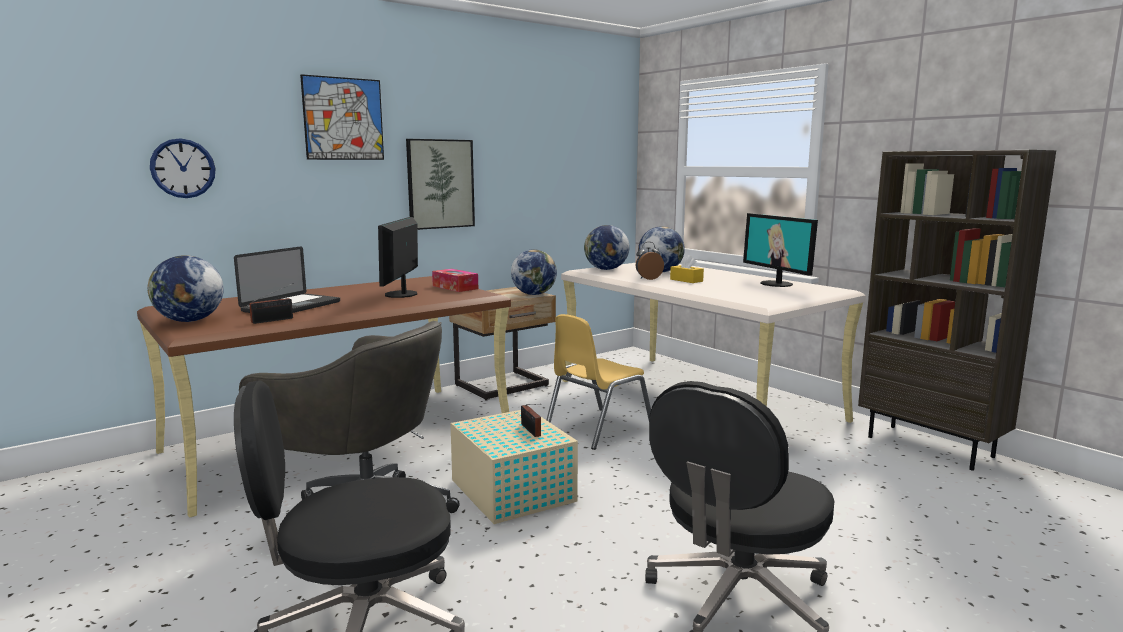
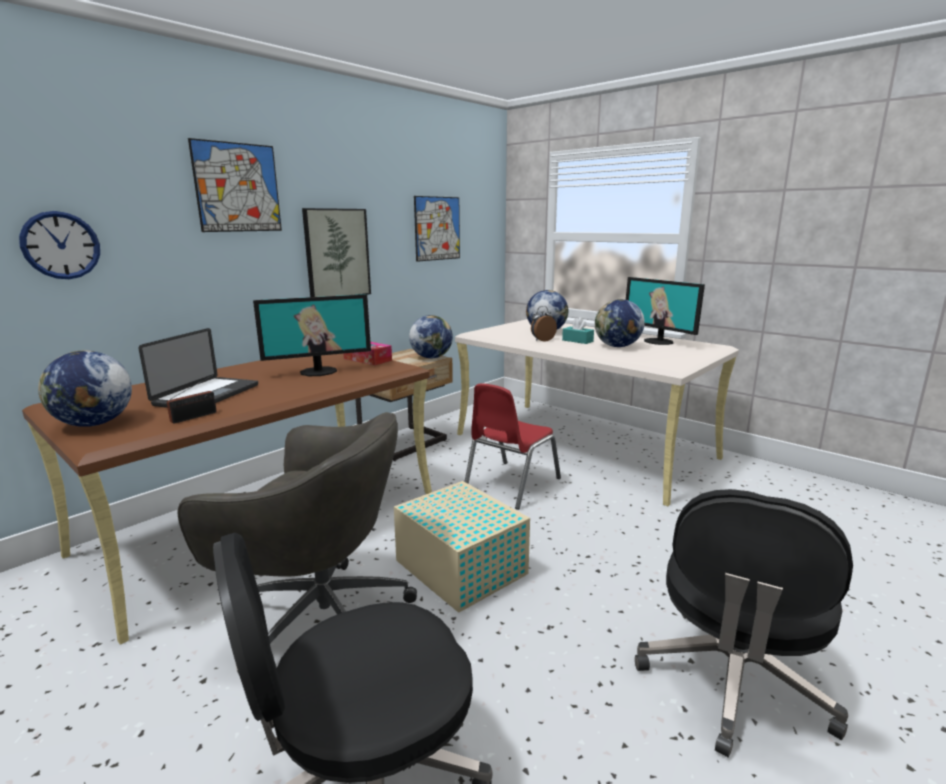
camera: 10 degrees left, 5 degrees up
(402, 294) = (318, 371): monitor -> monitor turned 105 degrees counterclockwise
(531, 431) = (479, 509): radio -> none
(553, 161) = (437, 228): none -> picture
(597, 428) = (511, 485): yellow chair -> red chair
(606, 269) = (495, 331): globe -> globe (617, 346)
(686, 280) = (577, 341): yellow tissue box -> turquoise tissue box
(931, 446) = (797, 479): brown bookcase -> none

